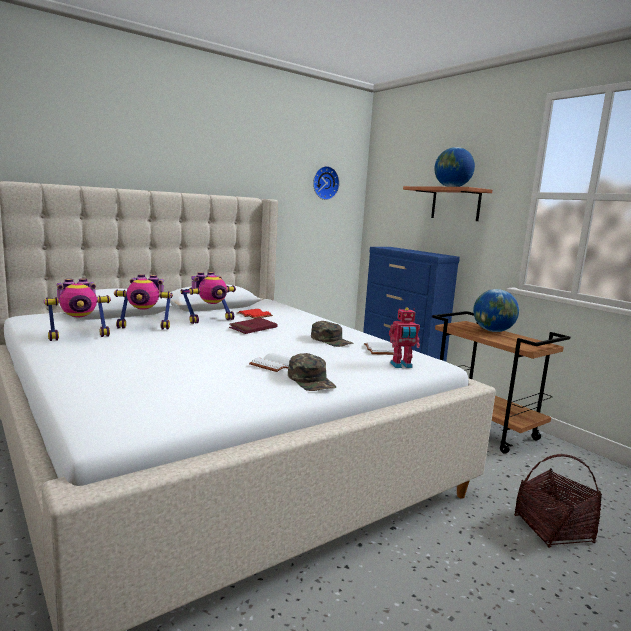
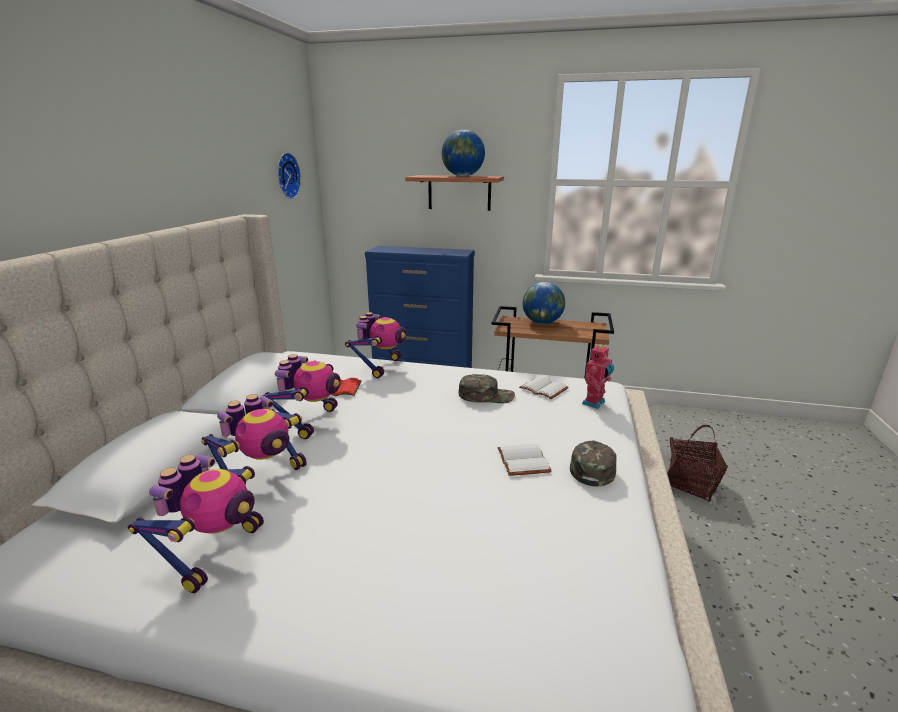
camera: 40 degrees left, 10 degrees up
(253, 328) = (386, 412): red book -> none
(301, 315) = (381, 367): none -> toy robot
(311, 380) = (592, 466): green cap -> green cap turned 90 degrees counterclockwise

